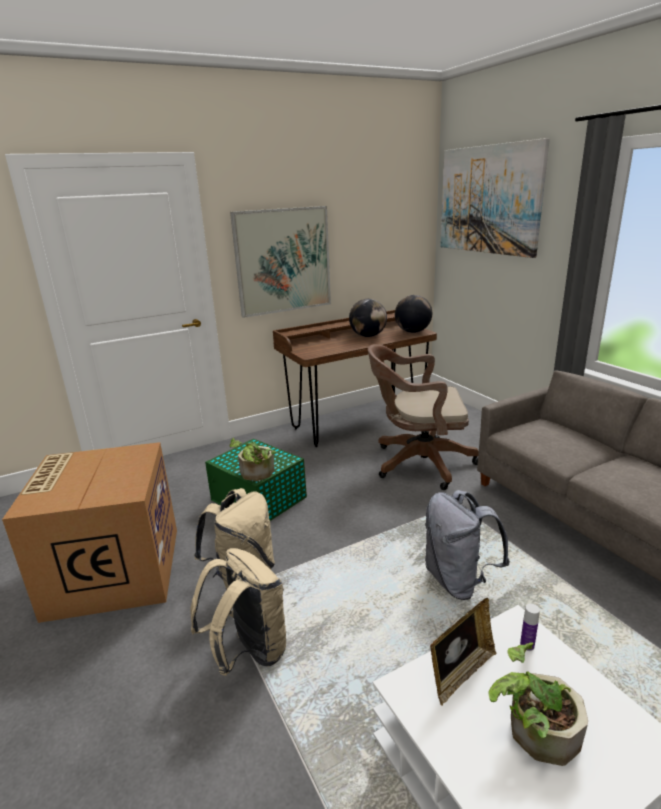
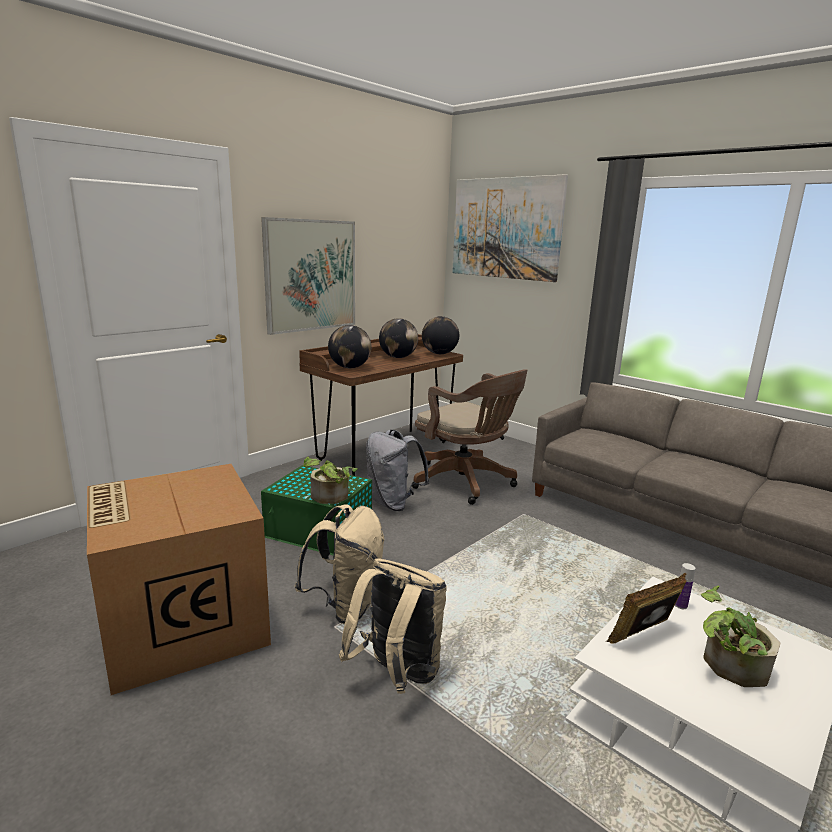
camera: 20 degrees left, 5 degrees down
(313, 348) = (350, 367): none -> globe
(417, 463) = (466, 482): brown office chair -> brown office chair turned 120 degrees counterclockwise
(458, 581) = (563, 578): grey backpack -> grey backpack (393, 503)
(460, 673) = (644, 636): picture frame -> picture frame turned 150 degrees counterclockwise

